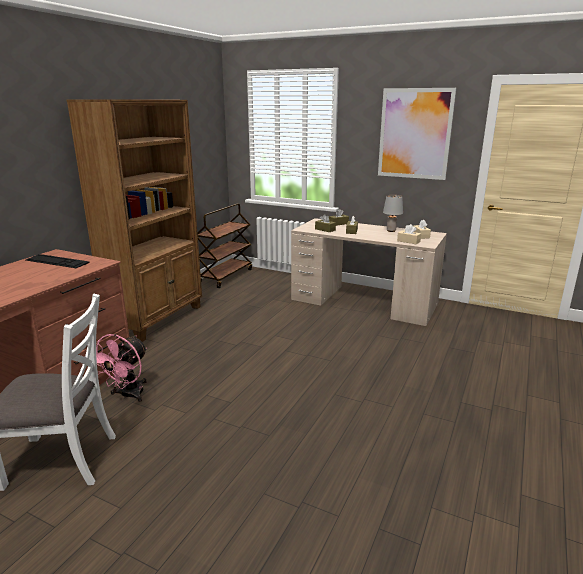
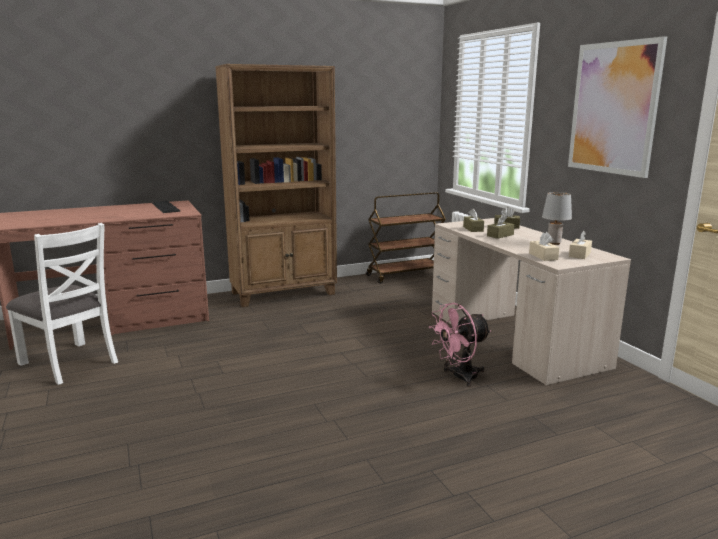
camera: 40 degrees right, 5 degrees down
(127, 395) = (169, 340): pink fan -> pink fan (459, 377)

